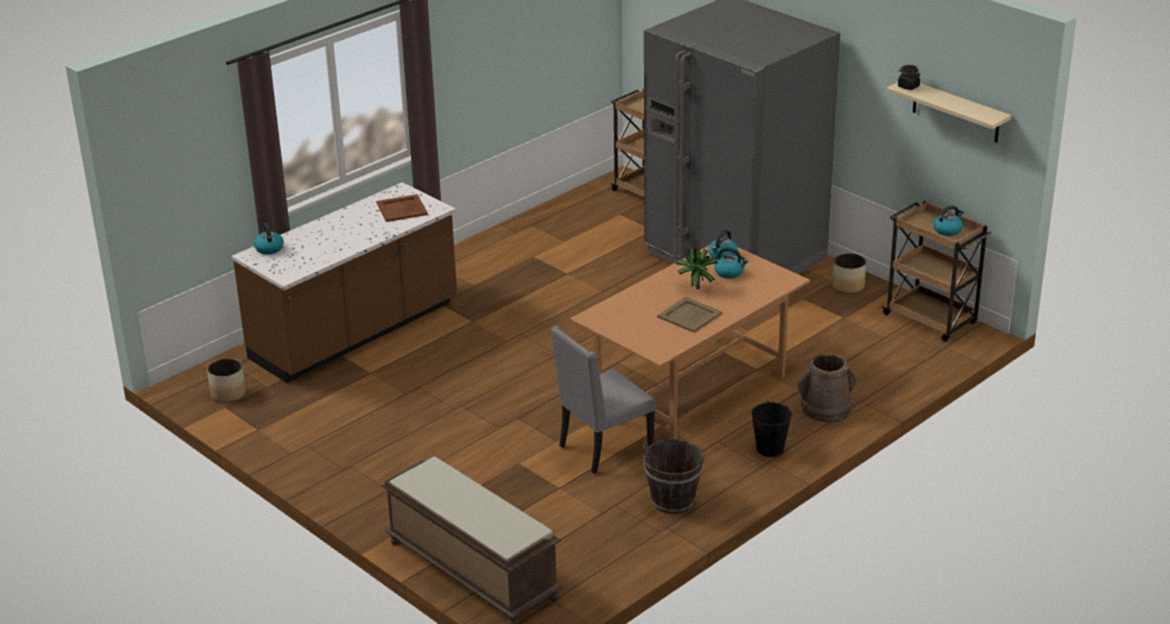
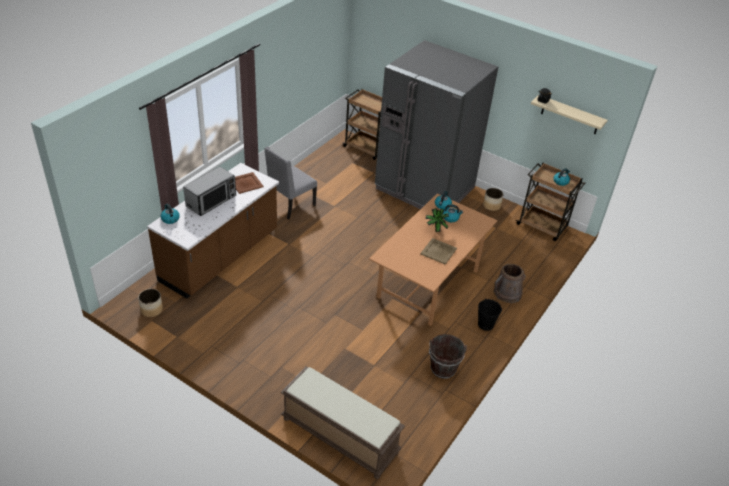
camera: 15 degrees left, 10 degrees up
(340, 229) = (211, 201): none -> microwave
(603, 448) = (391, 333): grey chair -> grey chair (290, 206)

